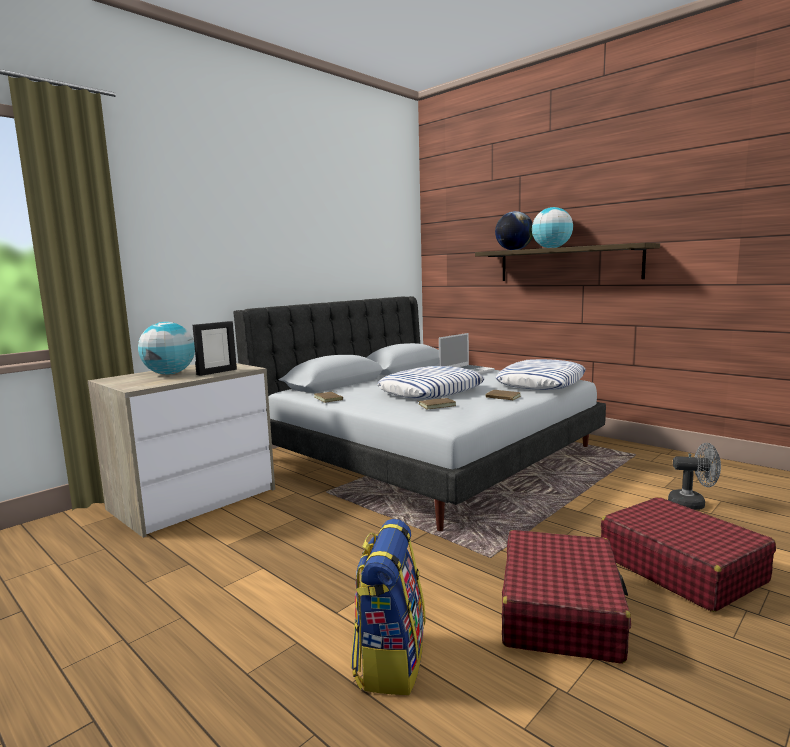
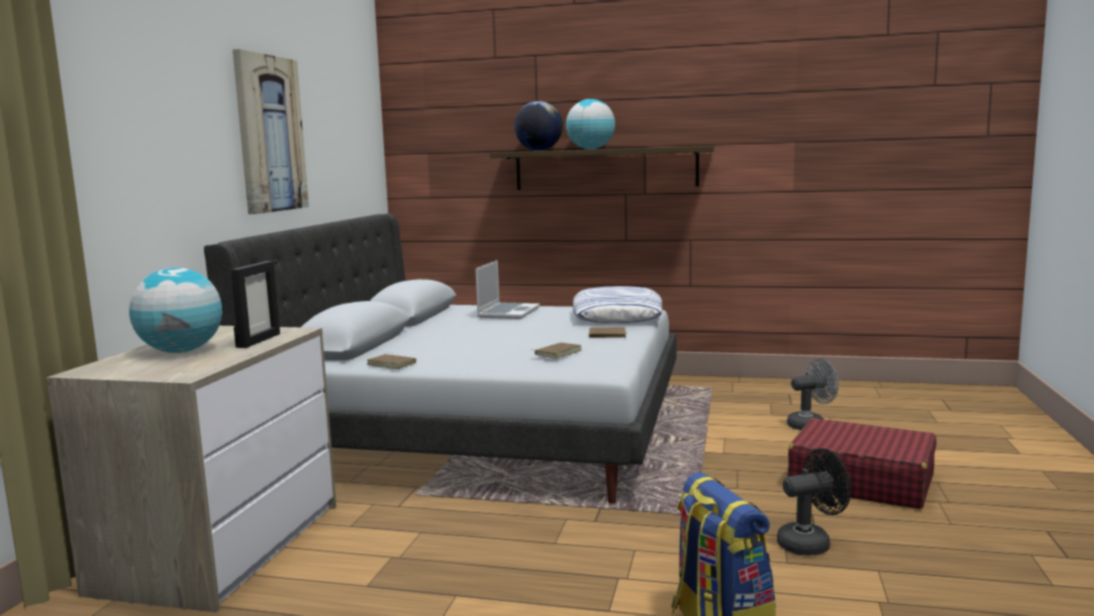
camera: 30 degrees left, 0 degrees up
(305, 240) = (270, 134): none -> picture
(431, 390) = (510, 338): pillow -> none
(560, 611) = (810, 543): red suitcase -> black fan

